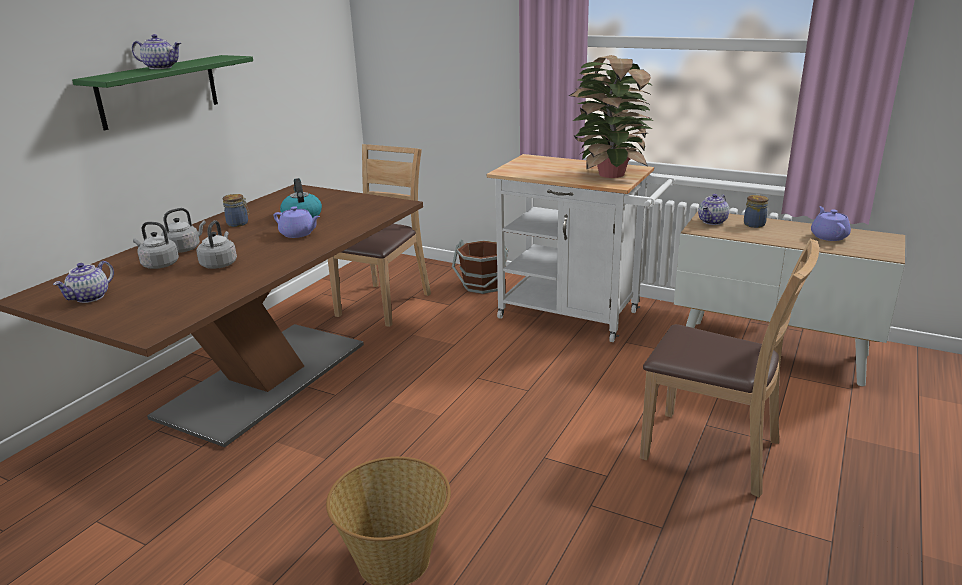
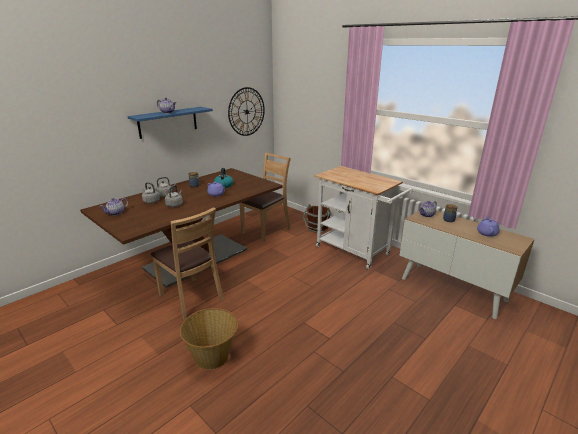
camera: 15 degrees right, 0 degrees up
(159, 91) = (168, 122): green shelf -> blue shelf
(308, 65) = (246, 112): none -> wall clock
(608, 174) = (375, 182): potted plant -> none
(712, 451) = (390, 337): brown chair -> brown chair (191, 298)

